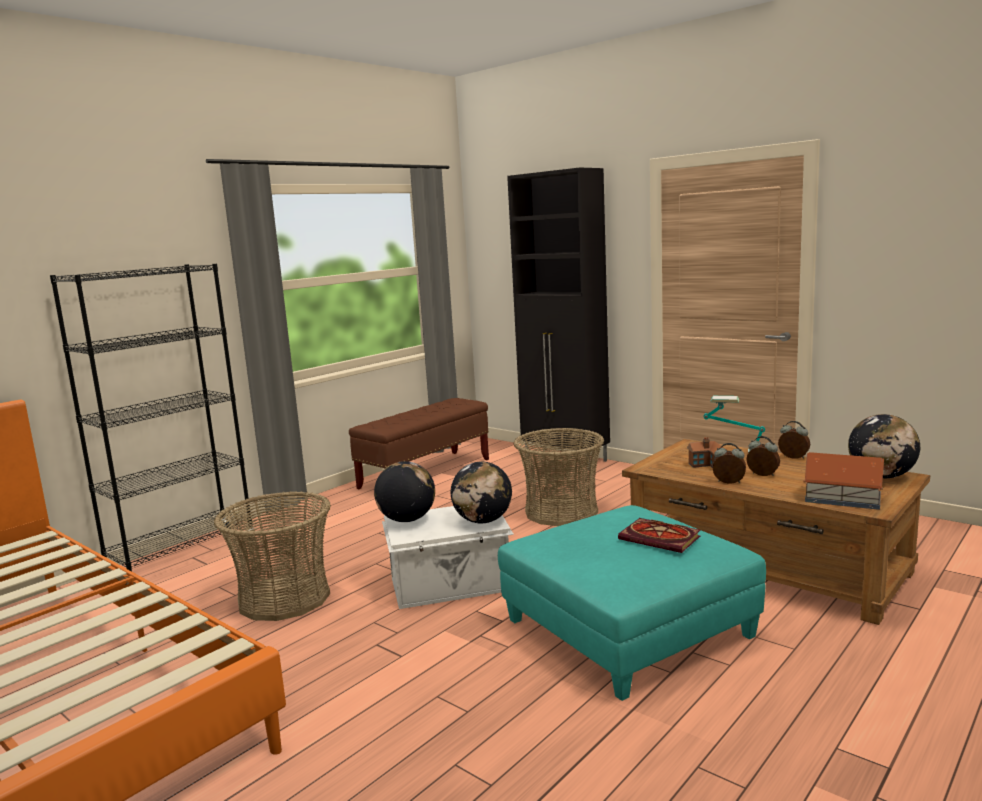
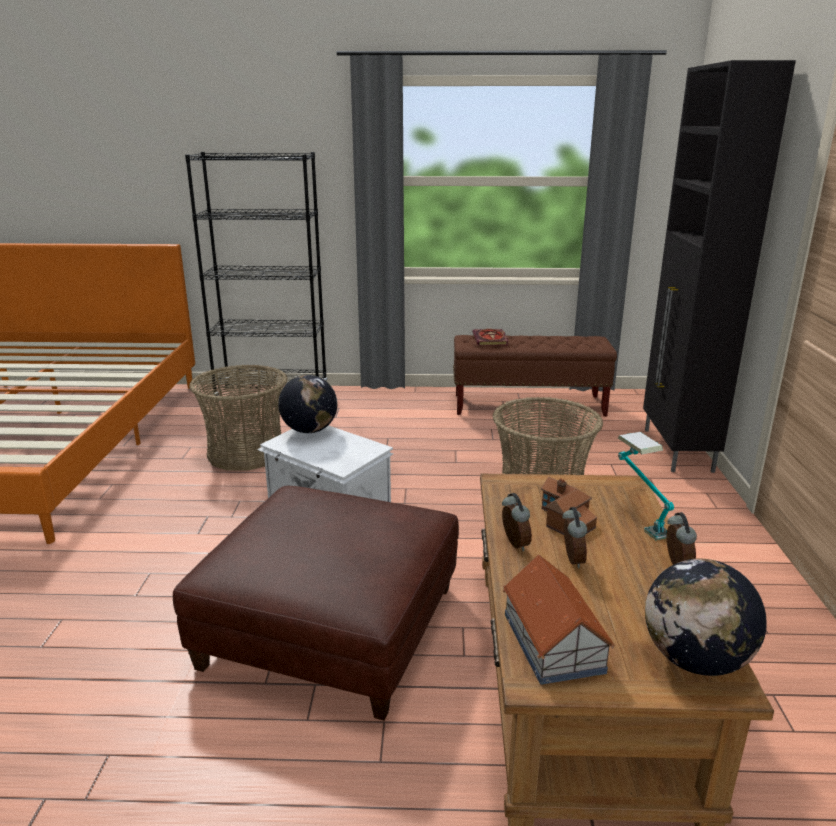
camera: 50 degrees right, 10 degrees up
(483, 521) = (341, 460): globe -> none
(627, 627) = (332, 625): turquoise ottoman -> brown ottoman
(661, 538) = (346, 555): book -> book (491, 340)

